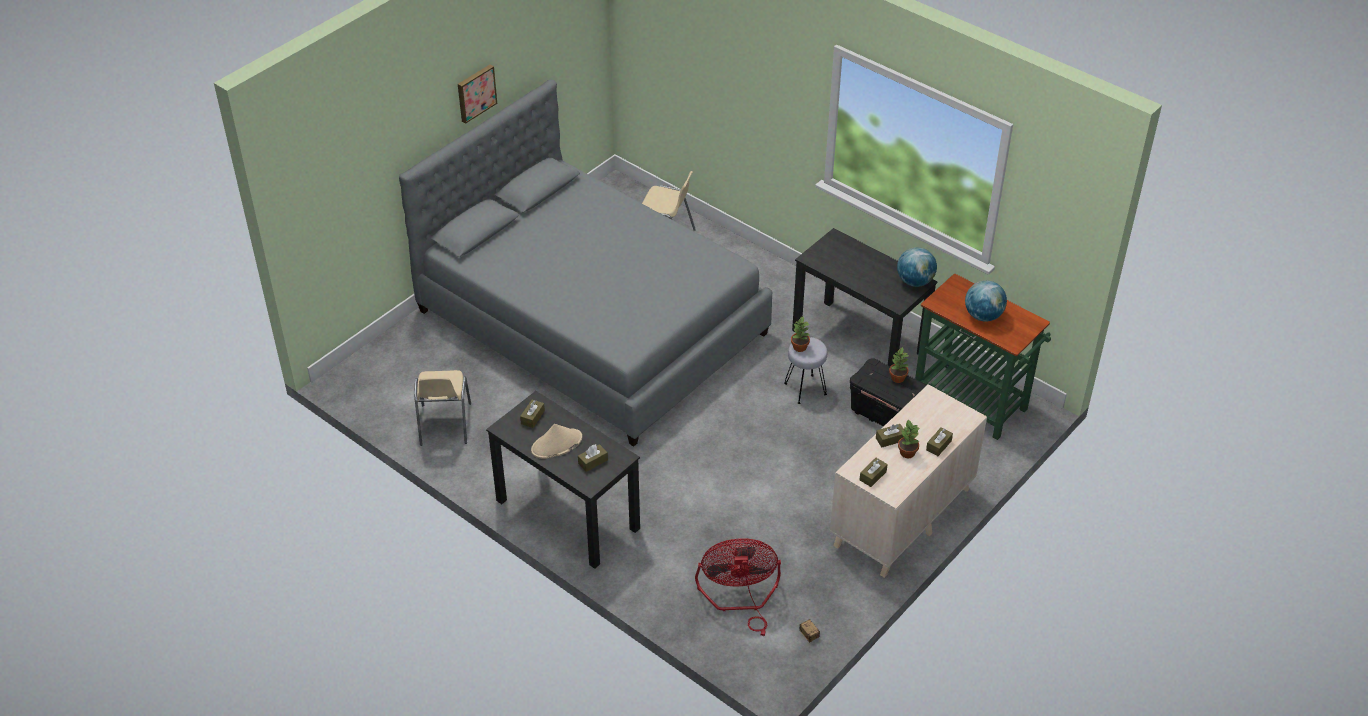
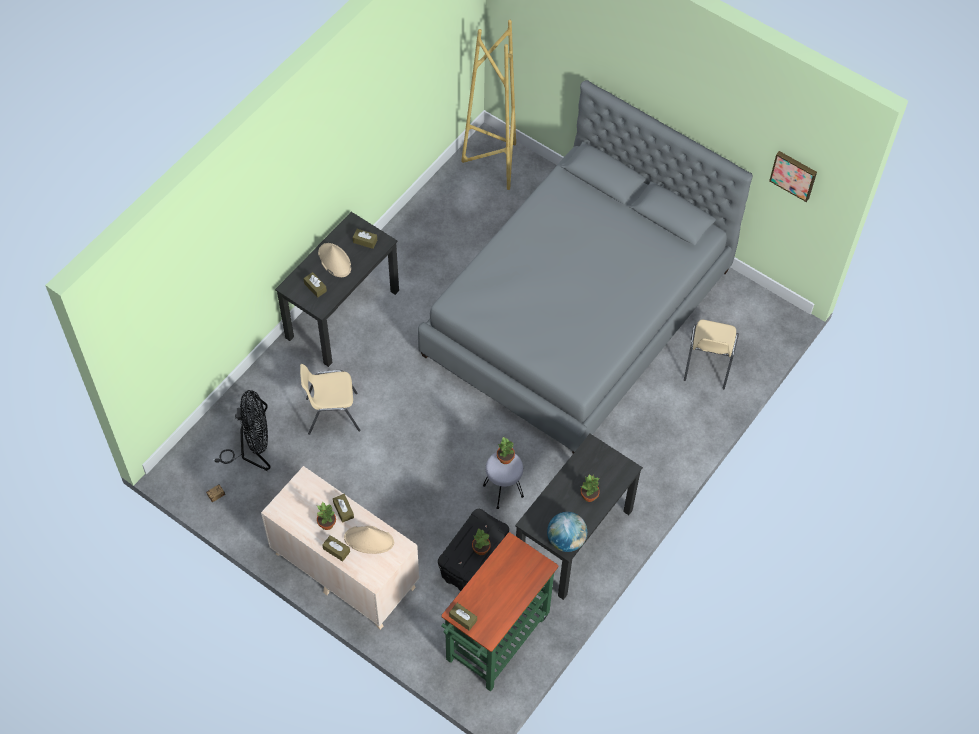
camera: 85 degrees right, 15 degrees up
(379, 374) = (495, 165): none -> yellow clothes rack
(444, 425) = (439, 217): beige chair -> beige chair (332, 414)
(475, 92) = (681, 106): picture -> picture (794, 174)
(741, 600) = (251, 444): red fan -> black fan
(866, 263) = (589, 496): none -> potted plant
(873, 476) = (298, 495): brown tissue box -> brown tissue box (463, 618)
(925, 419) = (369, 540): none -> beige hat
(983, 316) = (495, 588): globe -> none

